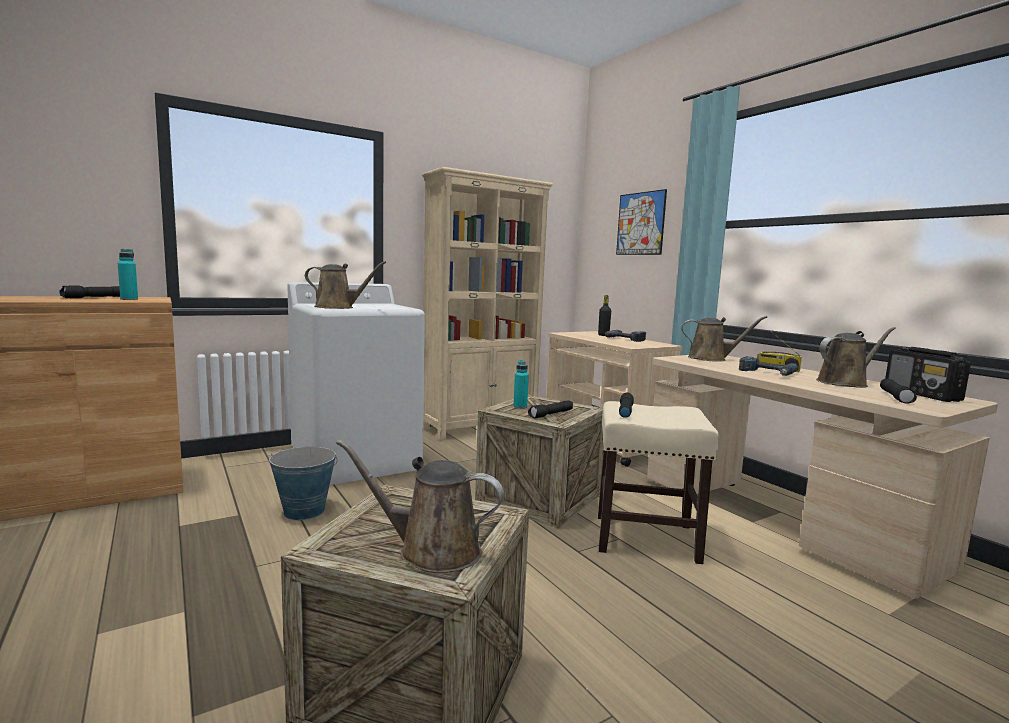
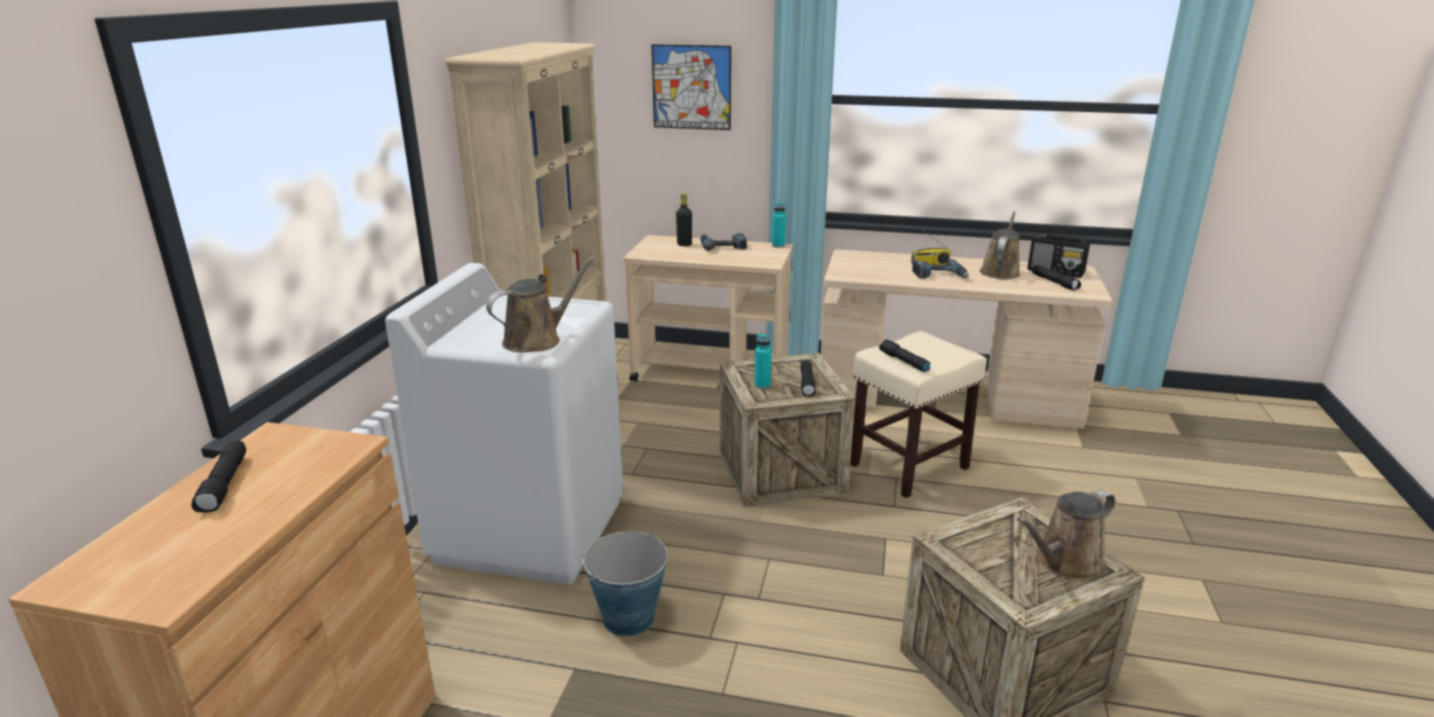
camera: 45 degrees left, 15 degrees up
(129, 299) = (300, 461): turquoise bottle -> turquoise bottle (778, 245)
(711, 359) = (861, 263): brown watering can -> none

